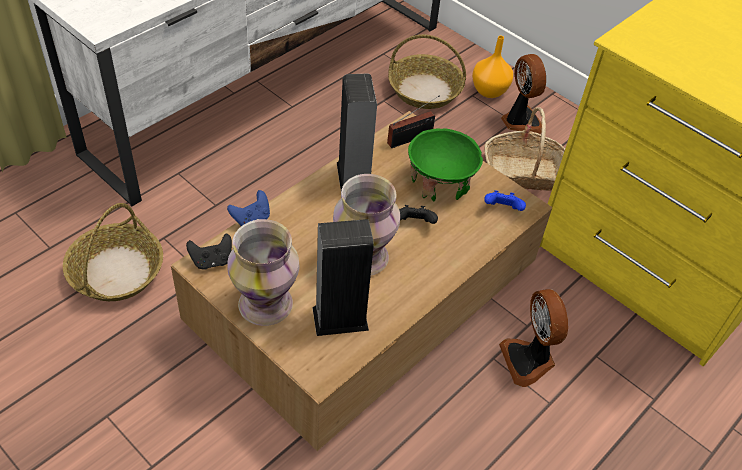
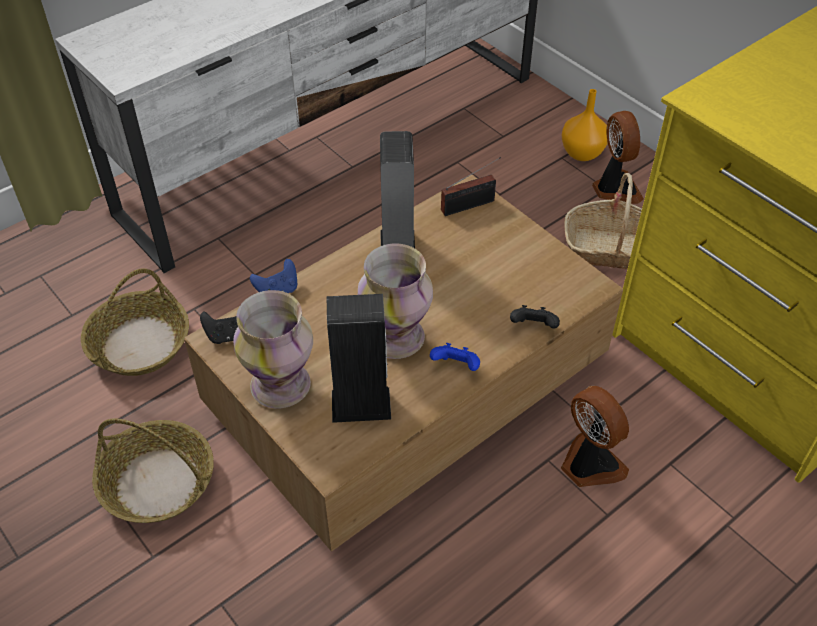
camera: 10 degrees right, 0 degrees up
(415, 224) = (460, 302): black game controller -> black game controller (533, 327)
(425, 90) = (507, 151): basket -> basket (158, 482)
(439, 183) = (495, 257): green bowl -> none
(502, 210) = (563, 290): blue game controller -> blue game controller (456, 367)
(529, 360) = (589, 464): fan -> fan turned 150 degrees clockwise

